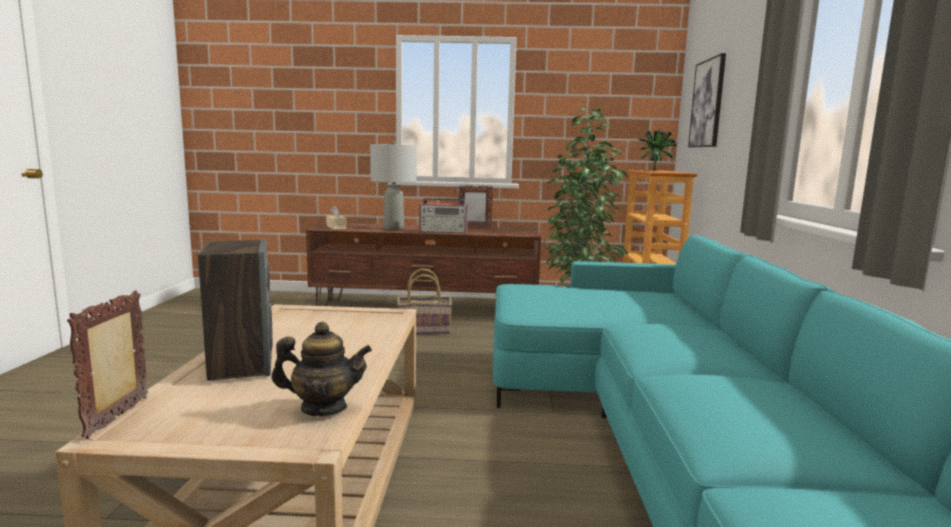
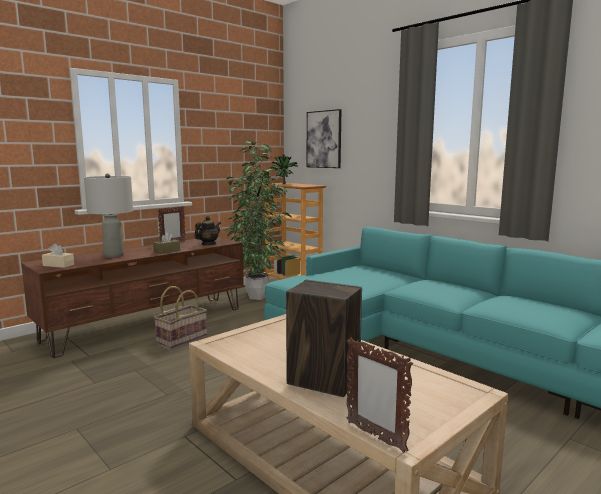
camera: 45 degrees left, 0 degrees up
(323, 408) = (433, 377): teapot -> teapot (208, 244)
(444, 232) = (167, 251): radio -> brown tissue box

